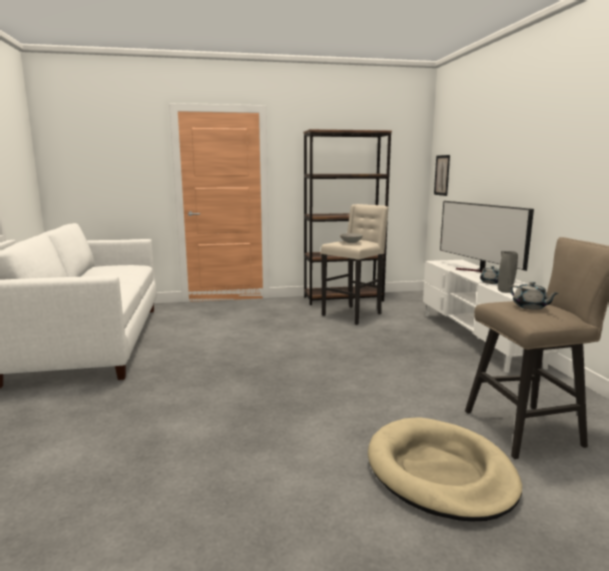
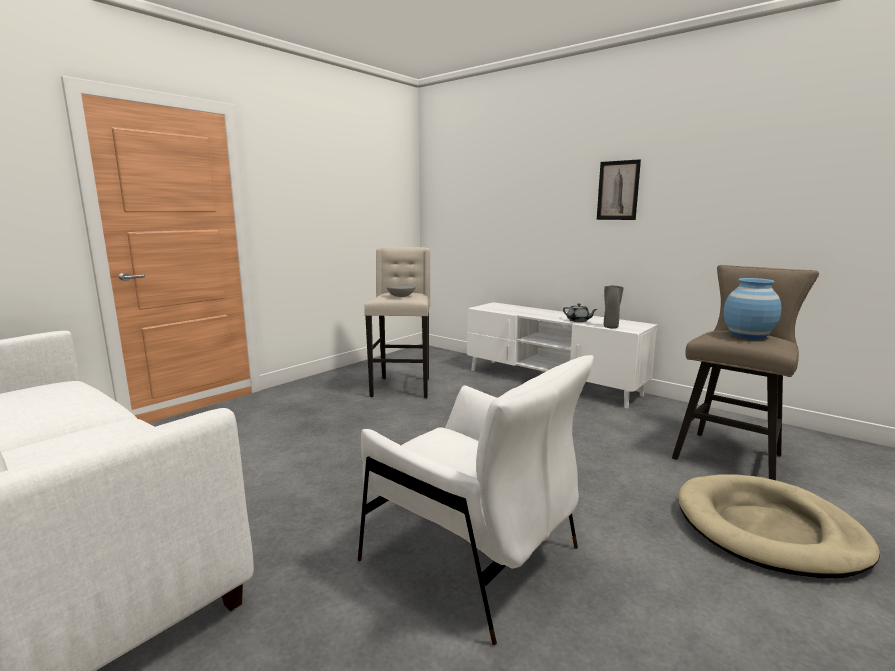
camera: 40 degrees left, 0 degrees up
(232, 402) = (472, 555): none -> white armchair
(343, 299) = (358, 370): brown bookcase -> none
(442, 175) = (443, 211): picture -> picture (618, 190)
(478, 272) = (542, 313): television -> none
(530, 307) = (748, 335): grey teapot -> blue vase

